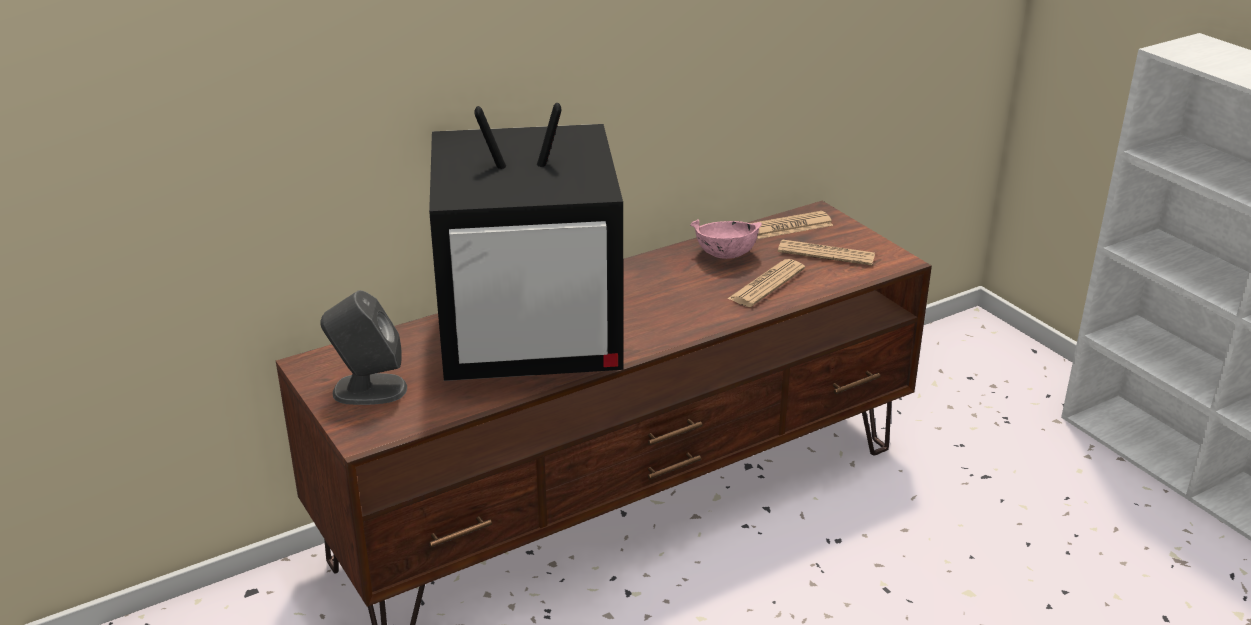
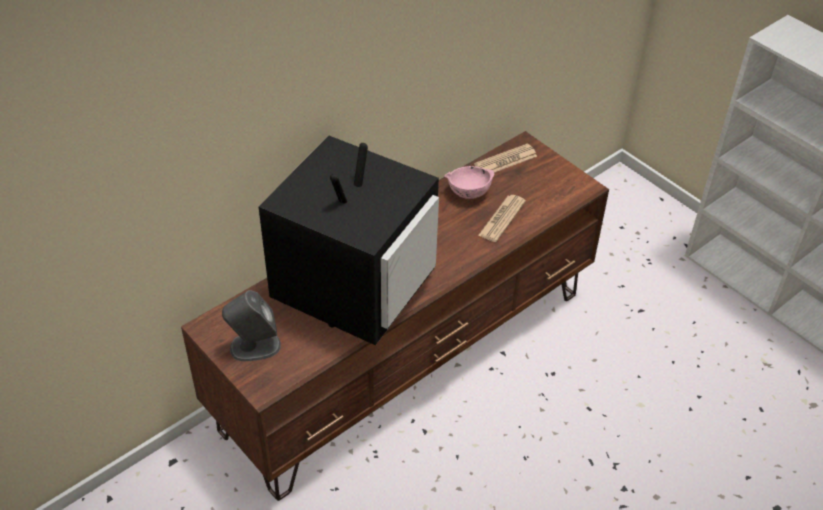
camera: 10 degrees left, 15 degrees up
(533, 339) = (355, 287): television -> television turned 45 degrees counterclockwise
(826, 254) = (537, 185): newspaper -> none

